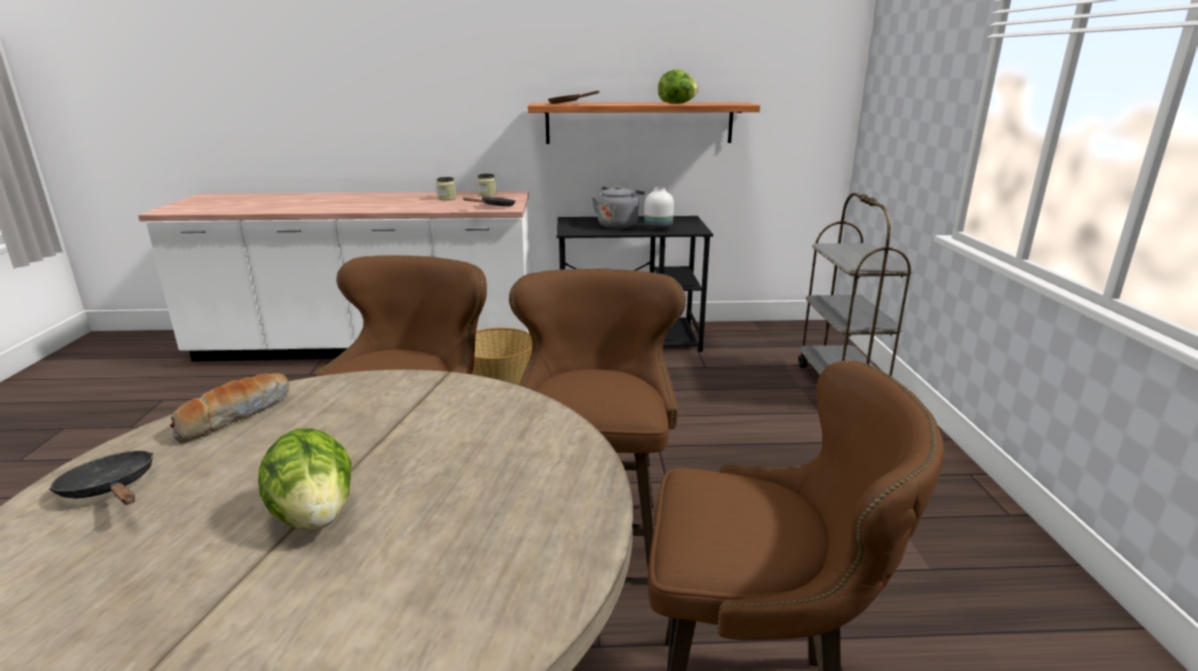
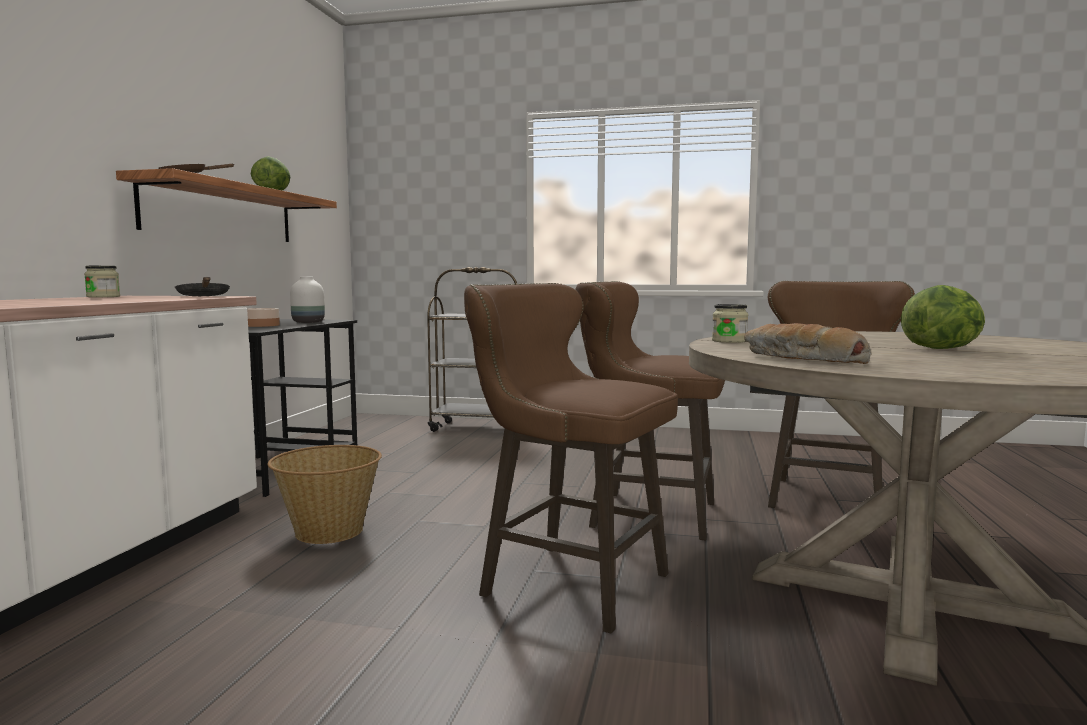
camera: 75 degrees left, 15 degrees down
(111, 489) = (961, 369): black frying pan -> none
(446, 198) = (77, 299): jar -> jar (729, 341)
(618, 225) = (261, 325): grey kettle -> bowl

